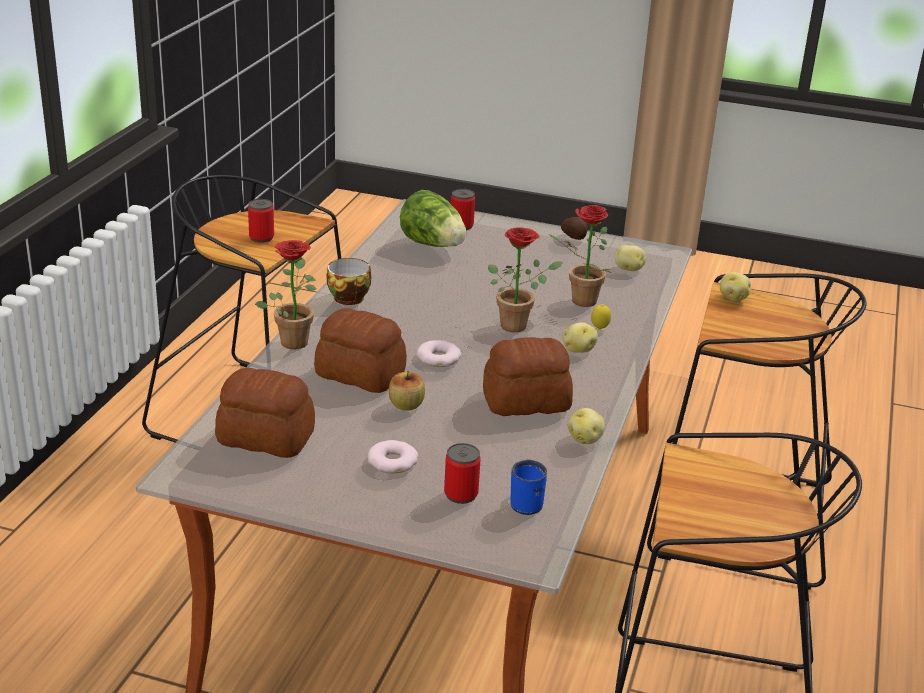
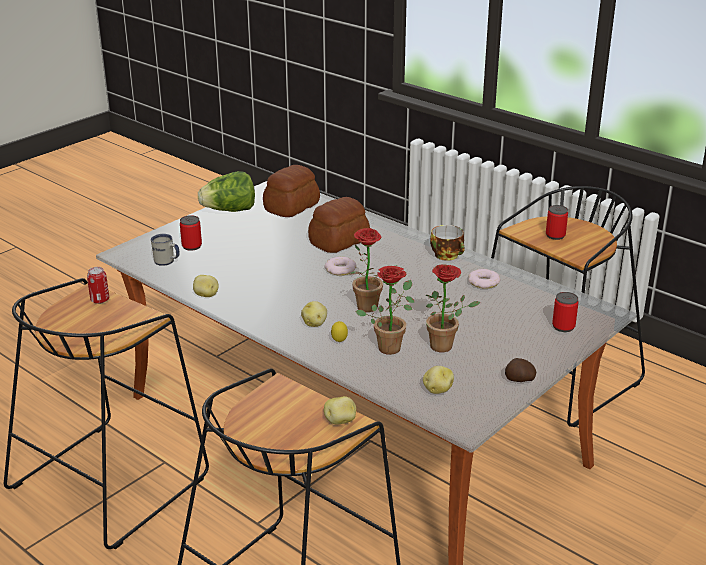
camera: 115 degrees right, 0 degrees up
(293, 339) = (397, 229): potted plant -> potted plant (446, 346)
(392, 462) = (238, 234): donut -> donut (483, 282)
(406, 405) = (292, 248): apple -> none
(433, 245) = (526, 305): lettuce -> lettuce (229, 211)
(525, 401) = (265, 286): bread -> none
(527, 501) = (167, 262): blue mug -> white mug
(688, 513) = (100, 300): none -> can

